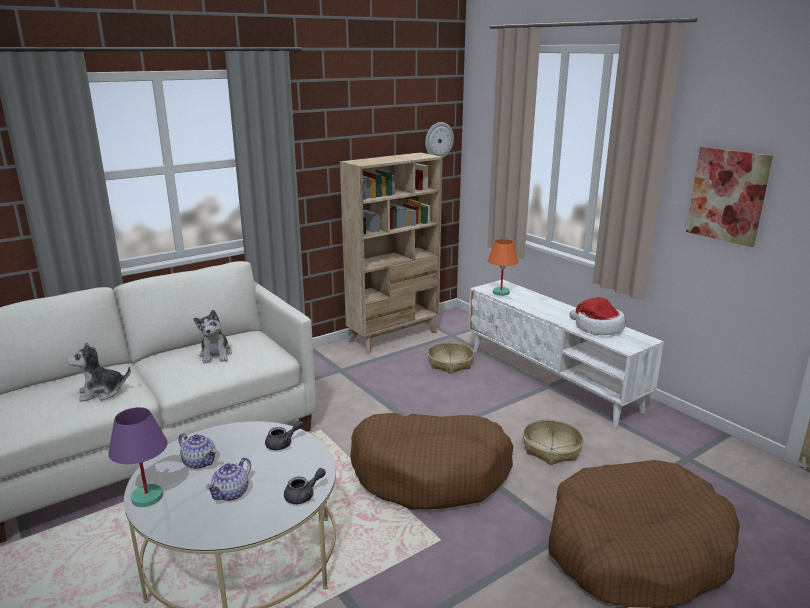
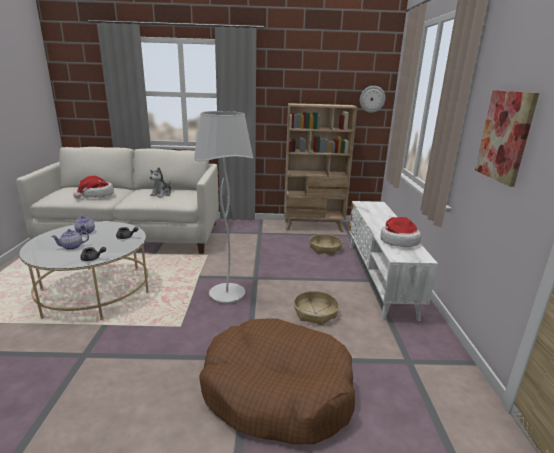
camera: 35 degrees right, 0 degrees up
(101, 392) = (96, 195): plush toy -> hat
(148, 497) = (47, 237): purple table lamp -> none
(431, 473) = (227, 295): brown dog bed -> white floor lamp
(501, 292) = (367, 207): orange table lamp -> none

